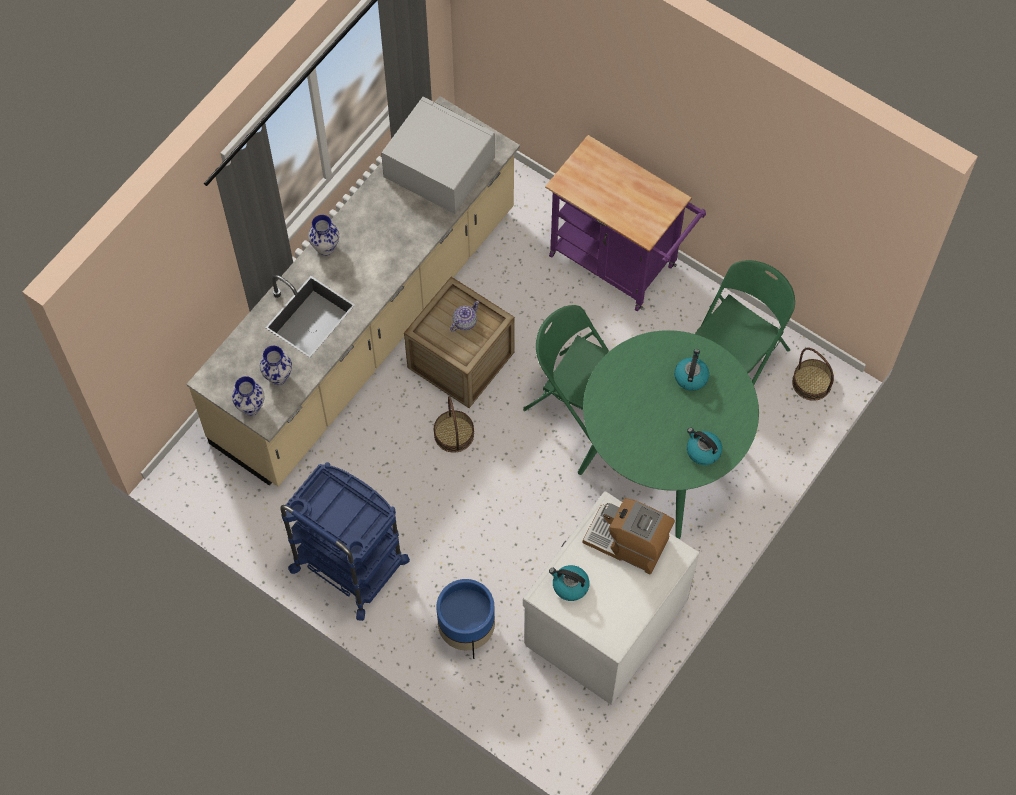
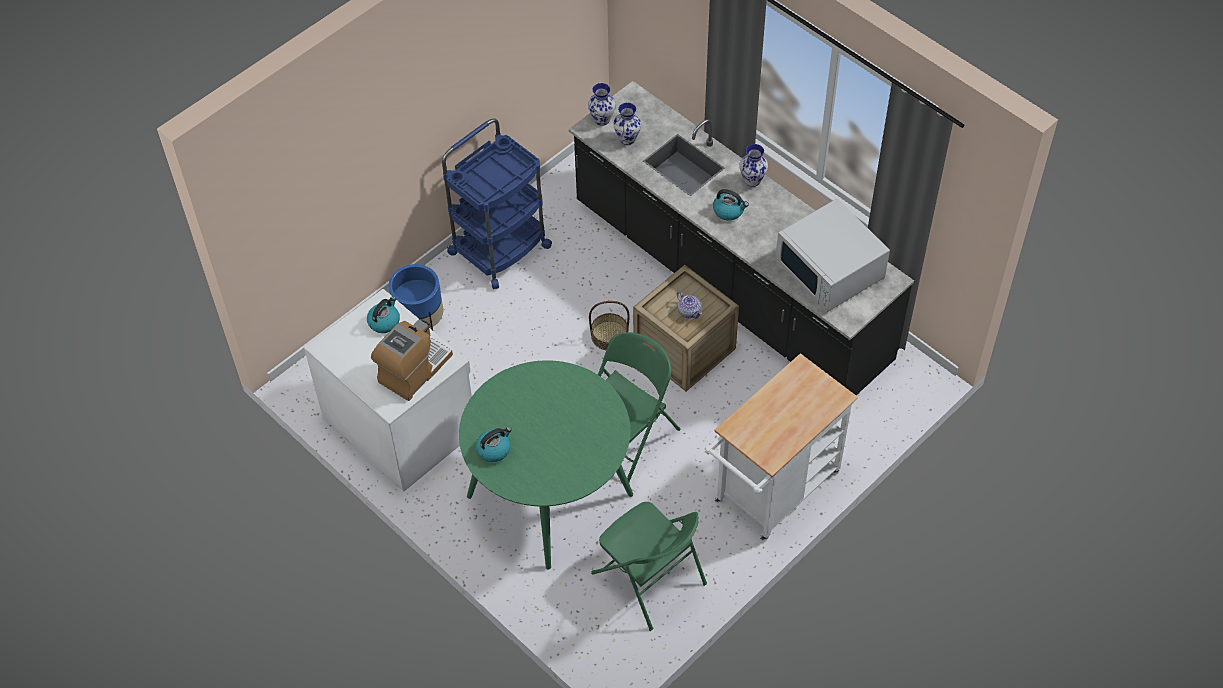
camera: 100 degrees right, 10 degrees down
(367, 327) = (730, 282): beige counter -> black counter
(438, 167) = (830, 270): white microwave -> white microwave turned 105 degrees clockwise
(619, 264) = (772, 493): purple cart -> white cart
(691, 376) = (575, 452): kettle -> kettle (729, 210)
(812, 382) = (610, 645): basket -> none

